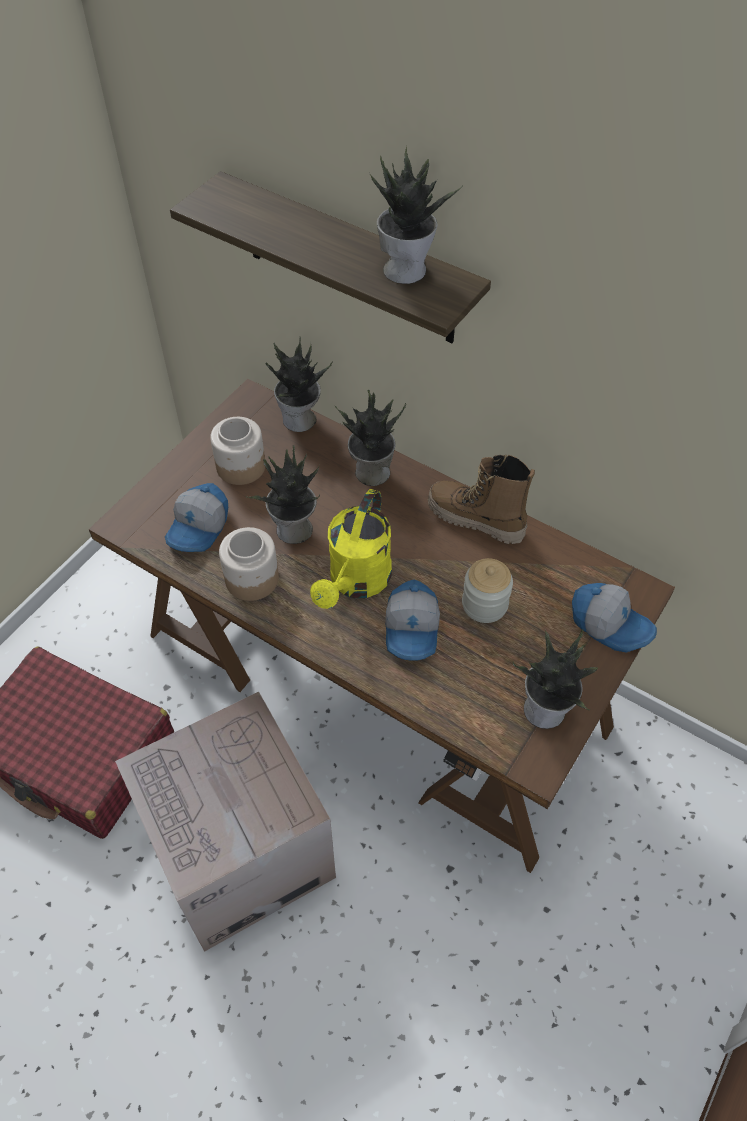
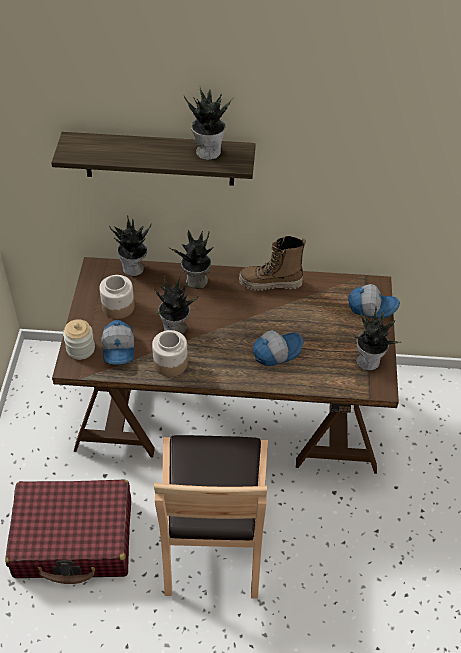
camera: 30 degrees left, 5 degrees down
(240, 851) = (213, 541): cardboard box -> brown chair
(356, 582) = (229, 341): yellow watering can -> none
(413, 629) = (276, 351): cap -> cap turned 90 degrees counterclockwise
(484, 604) = (304, 324): jar -> jar (80, 349)

